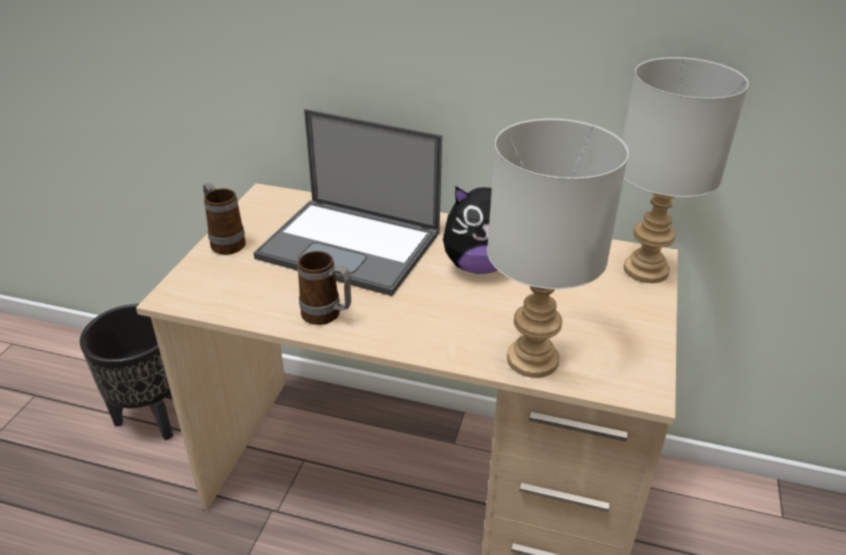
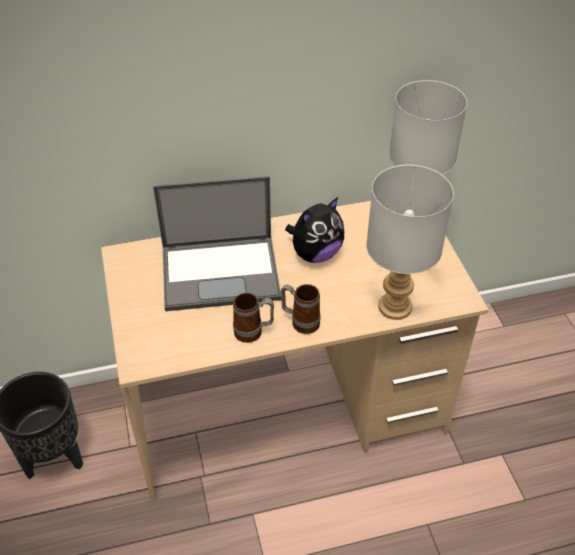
camera: 30 degrees left, 10 degrees up
(225, 242) = (130, 307): mug -> mug (300, 322)

